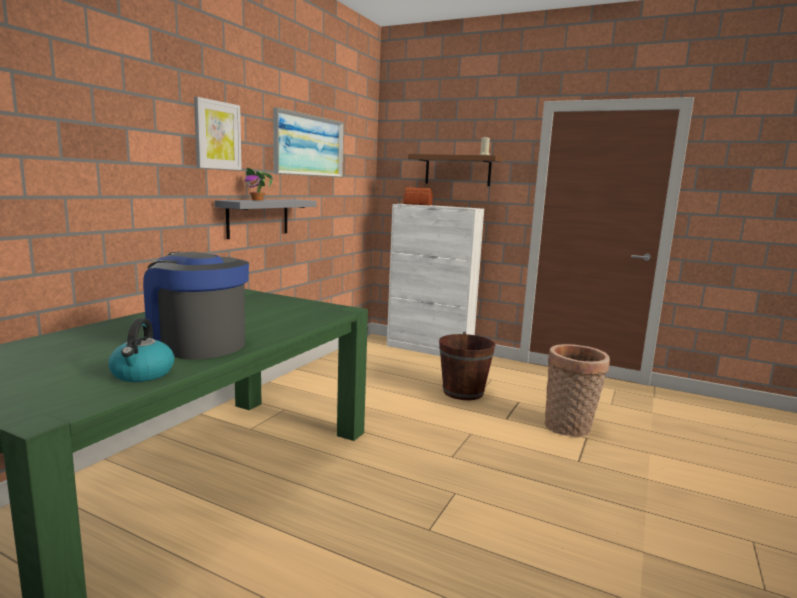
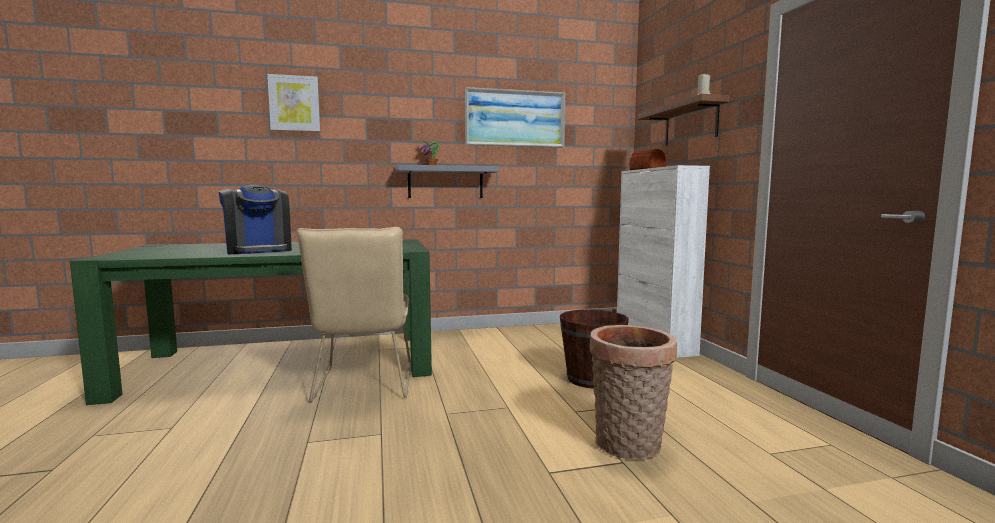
camera: 50 degrees right, 5 degrees down
(142, 374) = (186, 254): kettle -> none
(196, 344) = (259, 251): coffee machine -> coffee machine turned 150 degrees clockwise
(217, 135) = (399, 115): picture -> picture (294, 103)
(337, 467) = (363, 385): none -> beige chair

